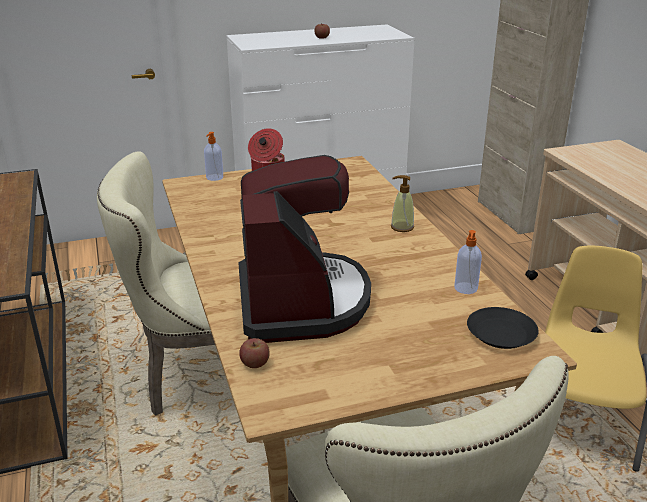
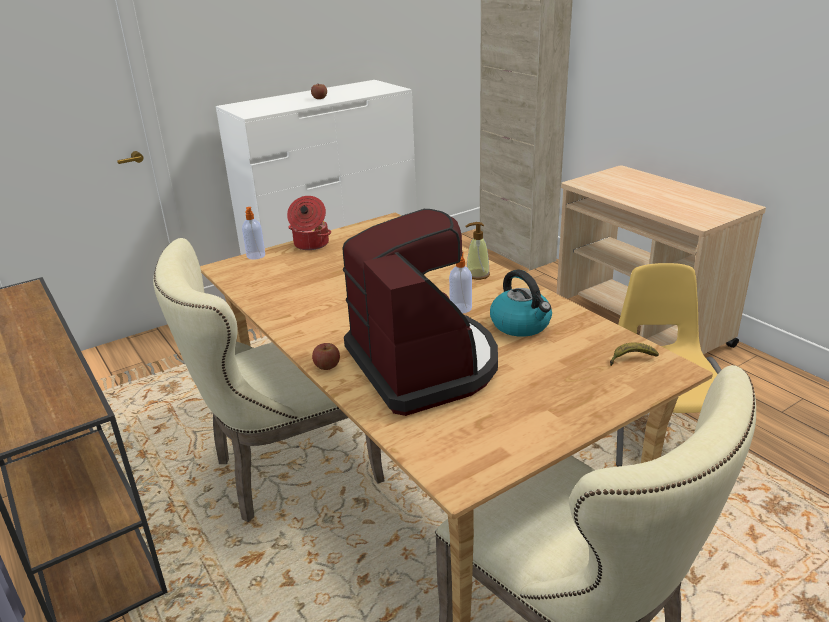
camera: 15 degrees left, 0 degrees up
(255, 363) = (415, 436): apple -> apple (327, 366)
(414, 282) = (521, 325): none -> kettle
(465, 289) = (573, 323): soap dispenser -> soap dispenser (460, 309)
(500, 334) = (631, 359): black plate -> banana

